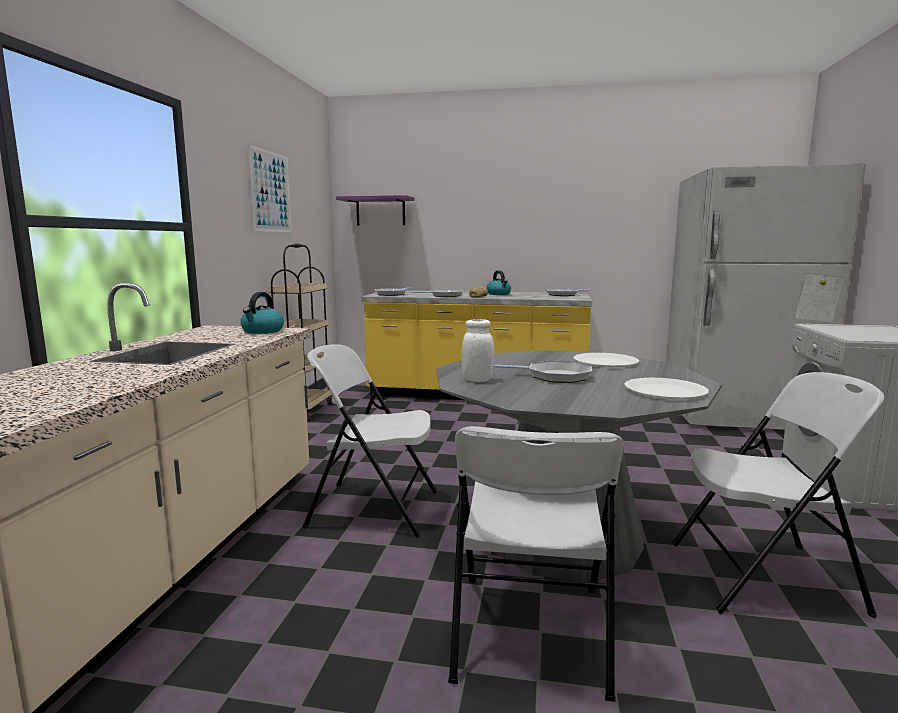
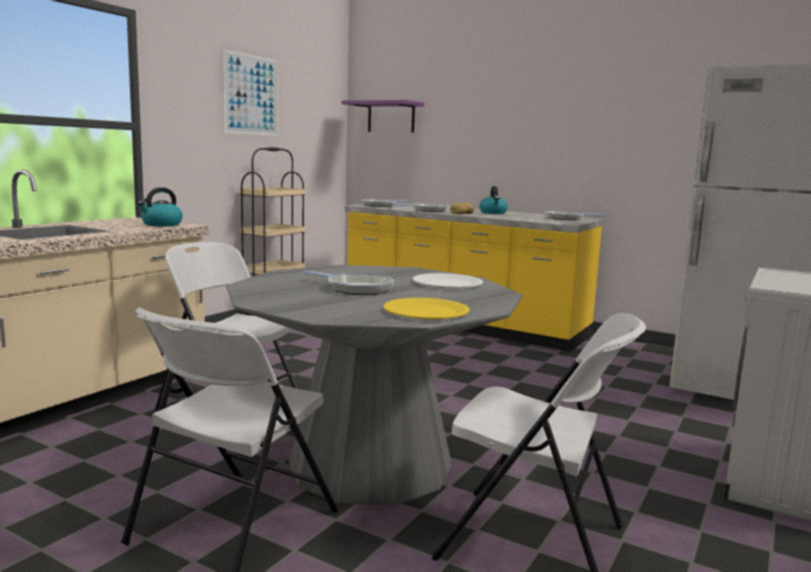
camera: 20 degrees right, 0 degrees up
(477, 380) = (276, 283): white jar -> none
(665, 391) = (425, 311): white plate -> yellow plate

